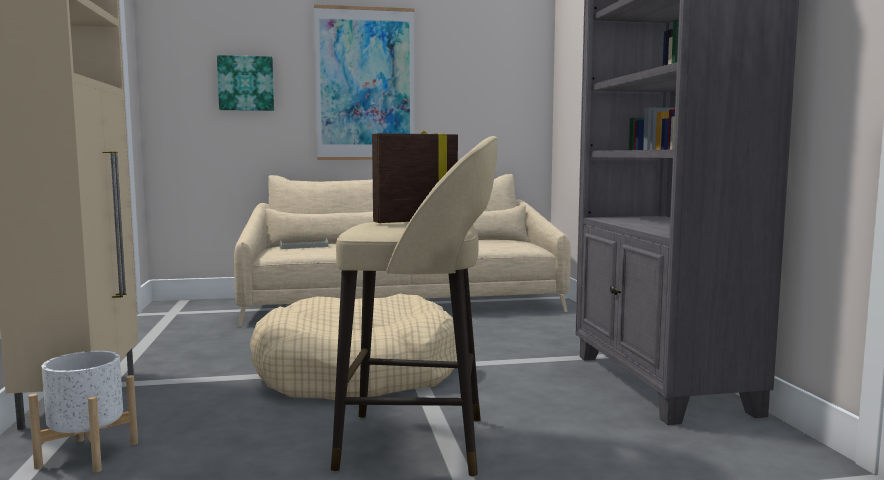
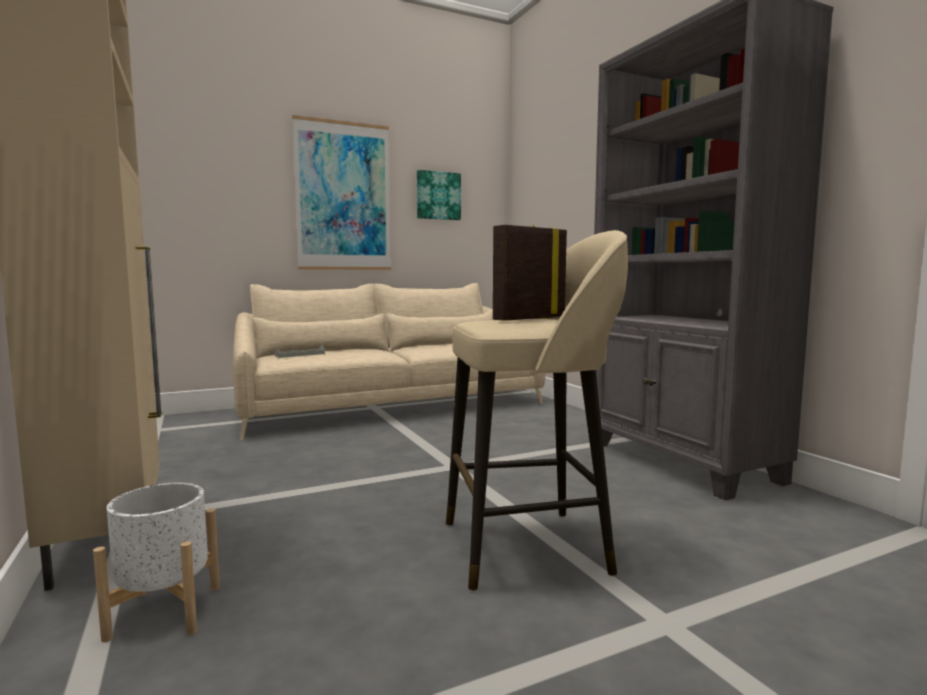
camera: 15 degrees left, 0 degrees up
(246, 83) = (223, 190): picture -> picture (438, 195)
(357, 373) = (404, 478): beige dog bed -> none

